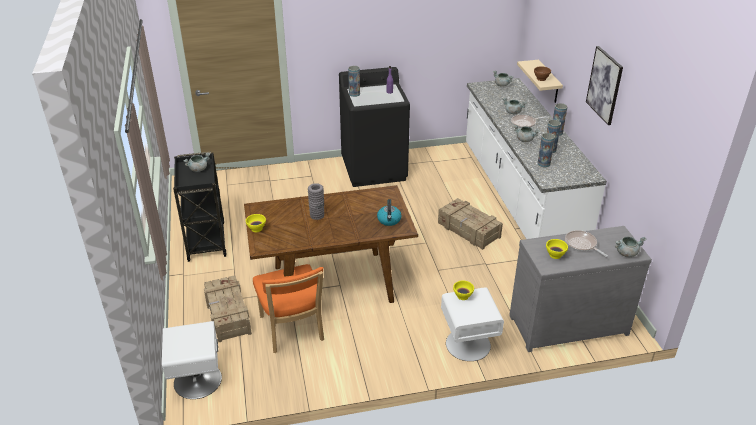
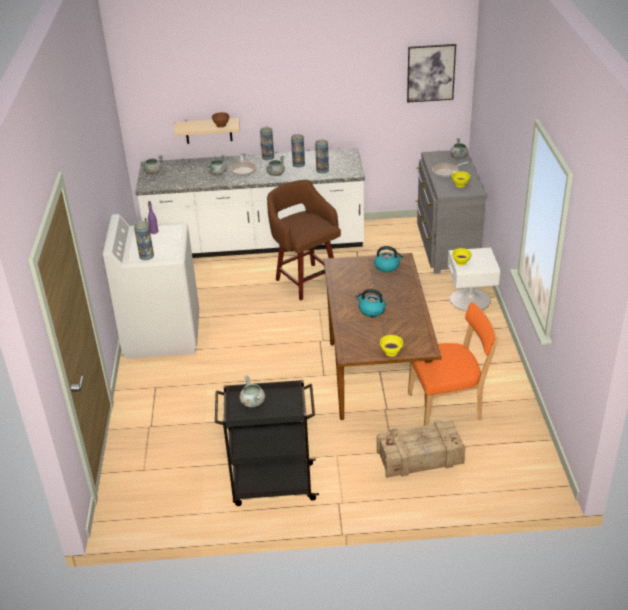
camera: 80 degrees left, 0 degrees up
(197, 380) = (521, 478): white nightstand -> none
(317, 215) = (371, 310): grey vase -> kettle
(374, 169) = (162, 334): black washing machine -> white washing machine
(468, 230) = (305, 280): crate -> brown stool
(604, 85) = (316, 77): picture -> picture (430, 73)

